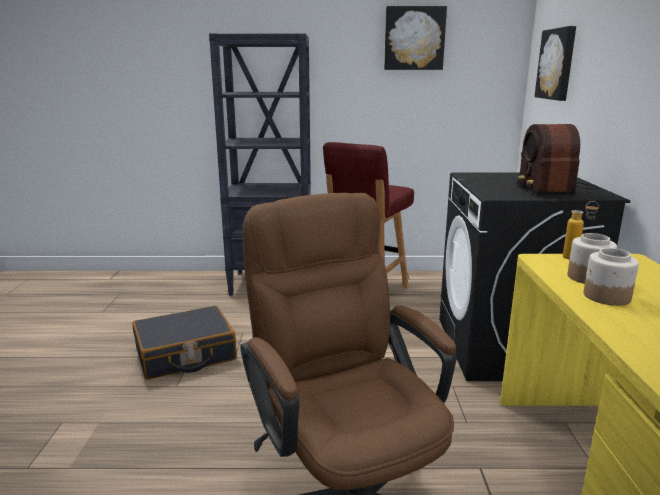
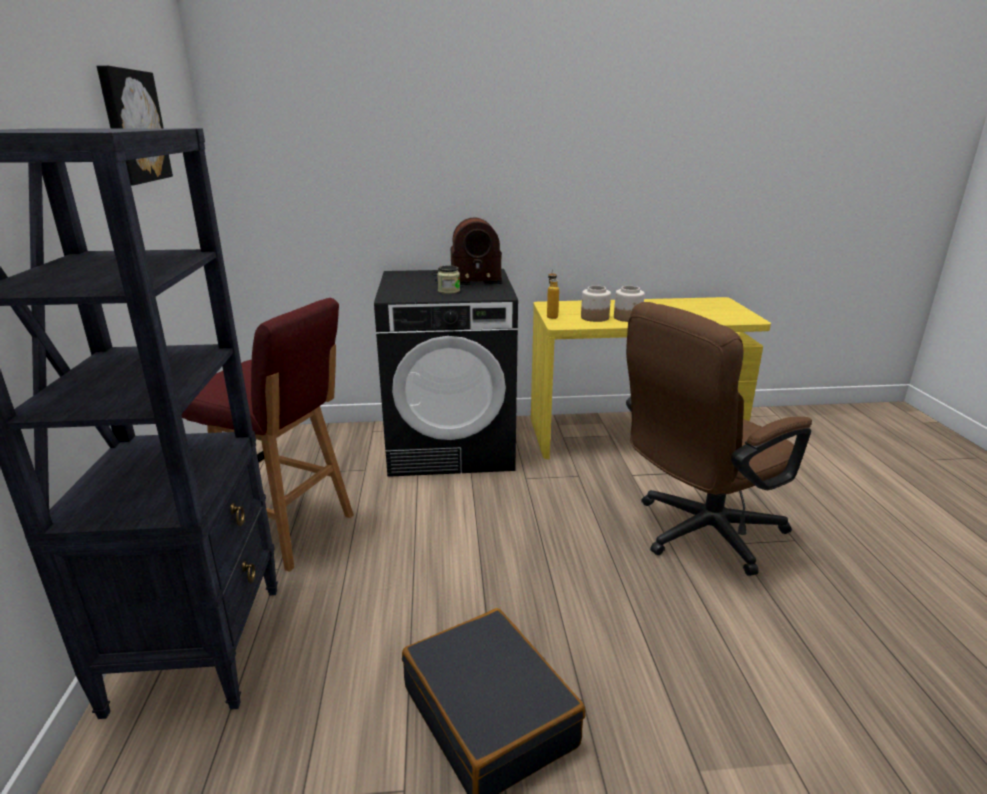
camera: 95 degrees left, 5 degrees up
(499, 185) = (448, 291): none -> jar
(557, 64) = (306, 159): picture -> none

